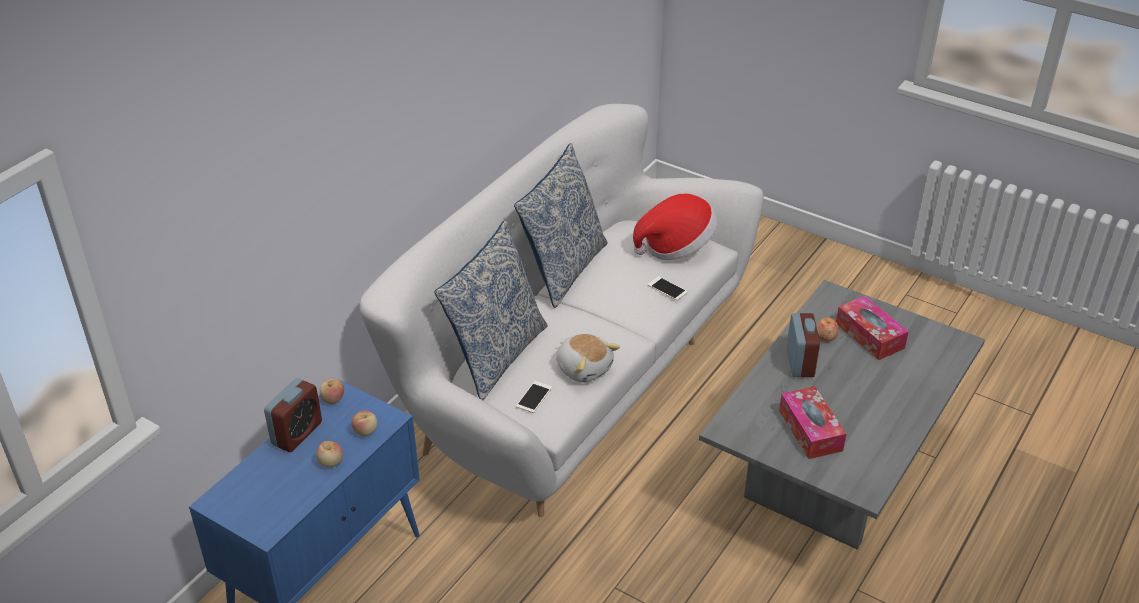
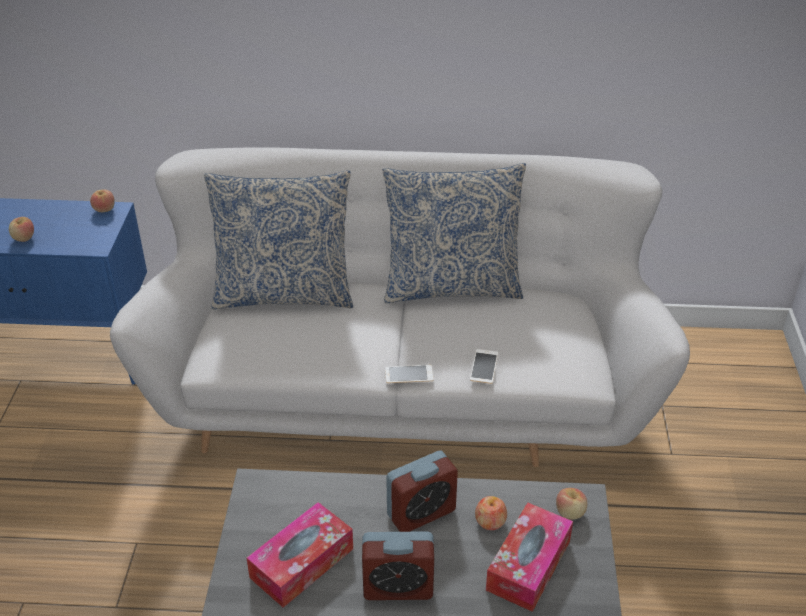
camera: 60 degrees right, 0 degrees up
(297, 433) = (51, 209): alarm clock -> alarm clock (398, 587)
(366, 431) = (72, 240): apple -> apple (570, 513)
(534, 397) = (239, 338): phone -> phone (409, 374)
(584, 367) = (308, 355): plush toy -> none
(676, 246) = (564, 347): hat -> none

